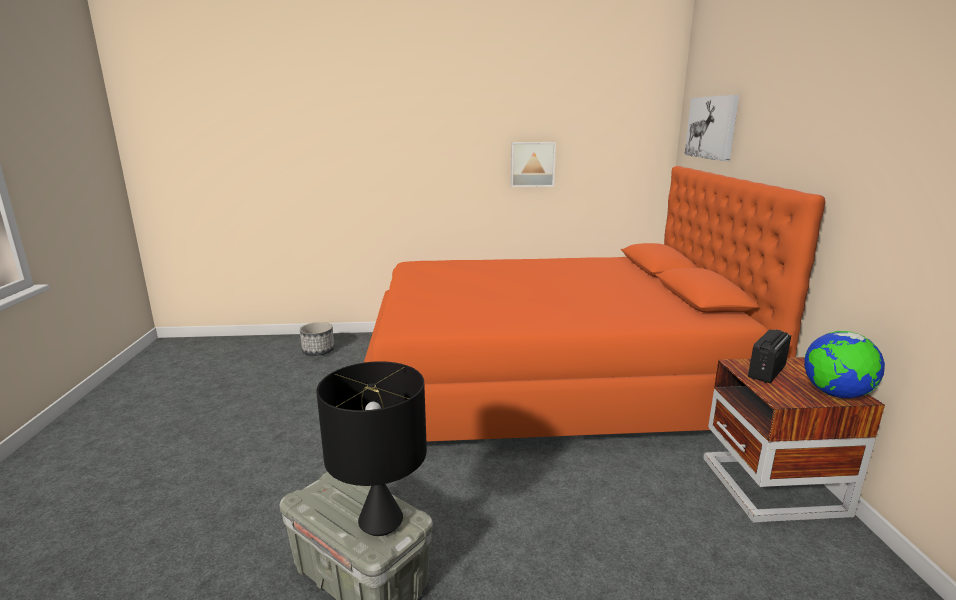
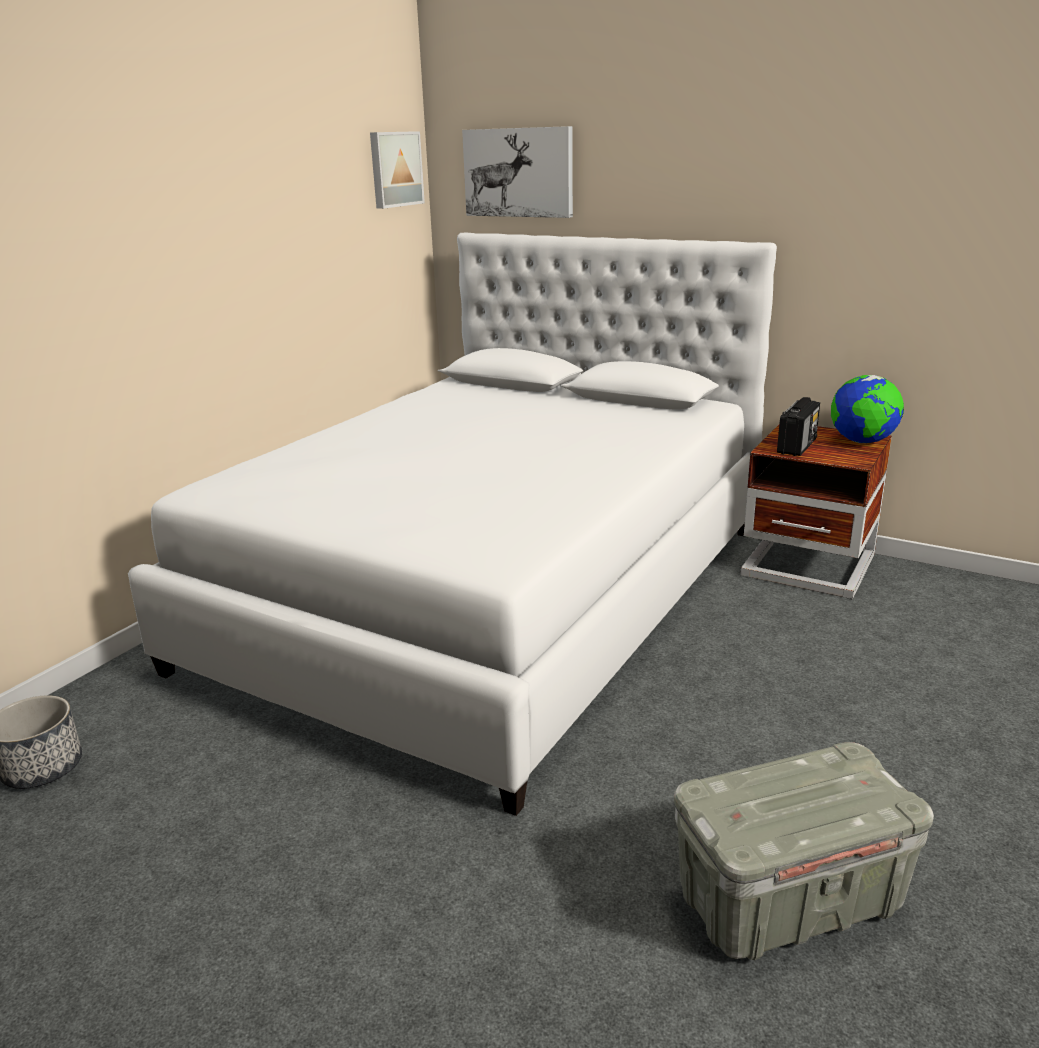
camera: 55 degrees left, 5 degrees up
(381, 523) = (850, 782): black table lamp -> none
(532, 164) = (278, 257): picture -> picture (395, 169)
(548, 385) = (493, 594): orange bed -> white bed
(766, 372) = (797, 446): radio -> radio turned 135 degrees counterclockwise

